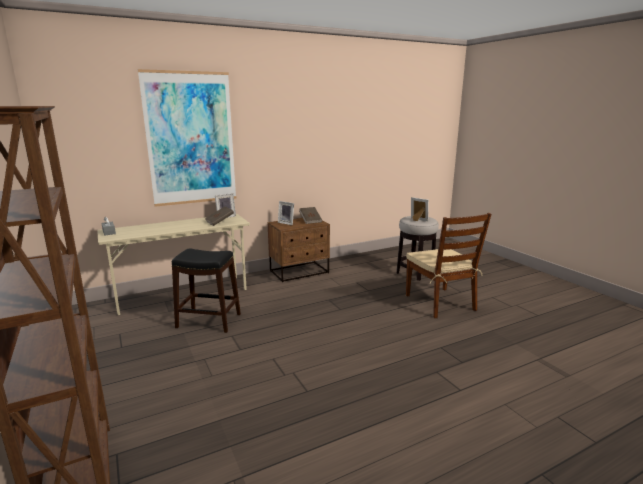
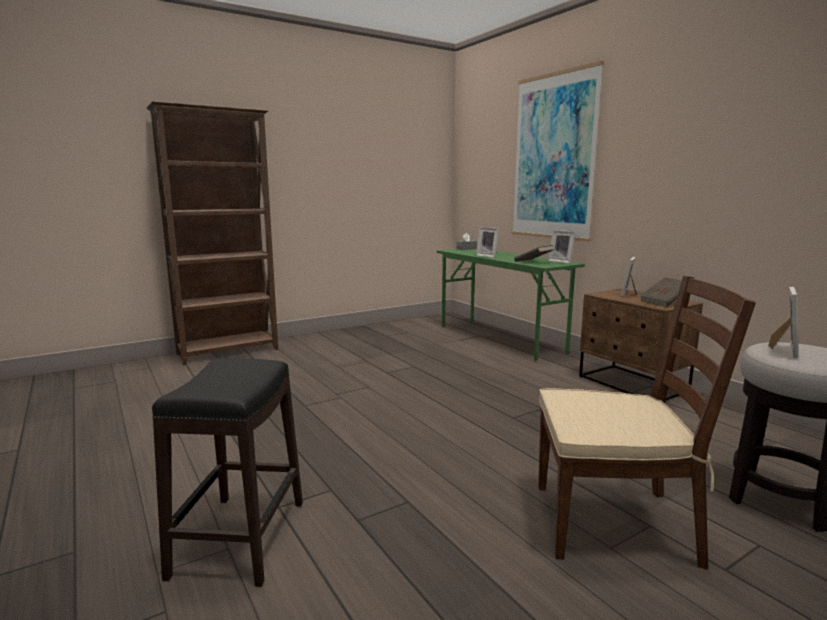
camera: 85 degrees right, 5 degrees down
(172, 230) = (488, 256): none -> picture frame
(183, 294) = (500, 339): beige desk -> green desk
(209, 321) = (443, 355): black stool -> black stool (239, 538)
(440, 303) = (615, 522): brown chair -> brown chair turned 150 degrees counterclockwise

